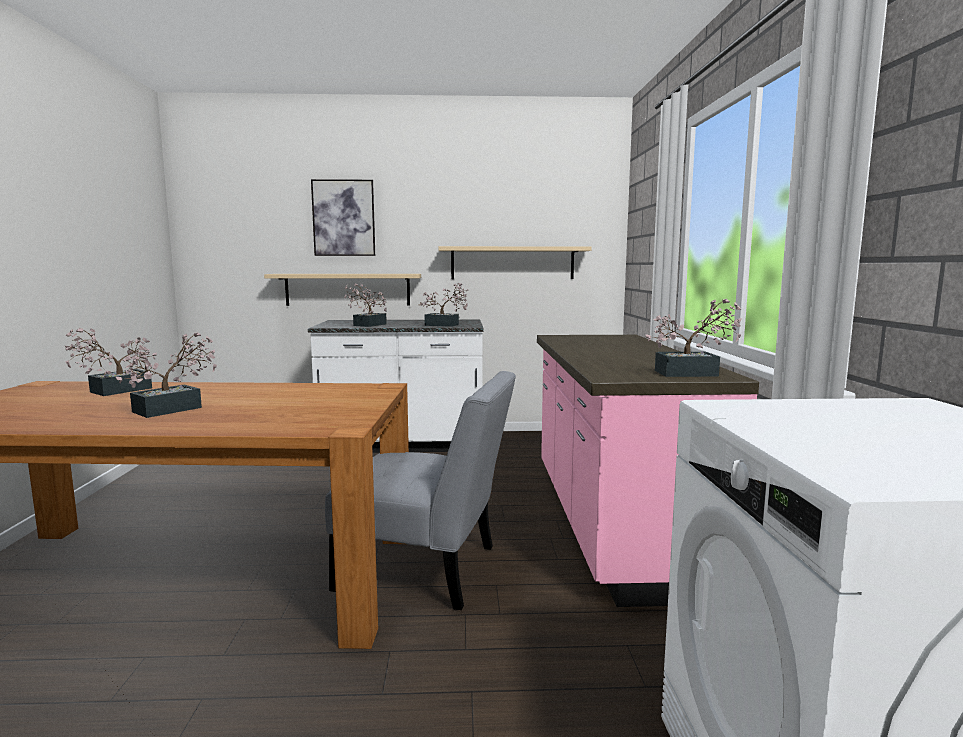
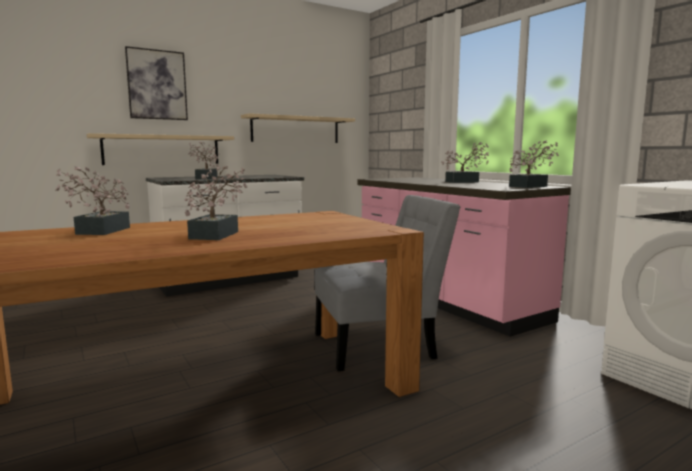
camera: 30 degrees left, 0 degrees up
(445, 325) = (269, 177): potted plant -> potted plant (465, 182)

